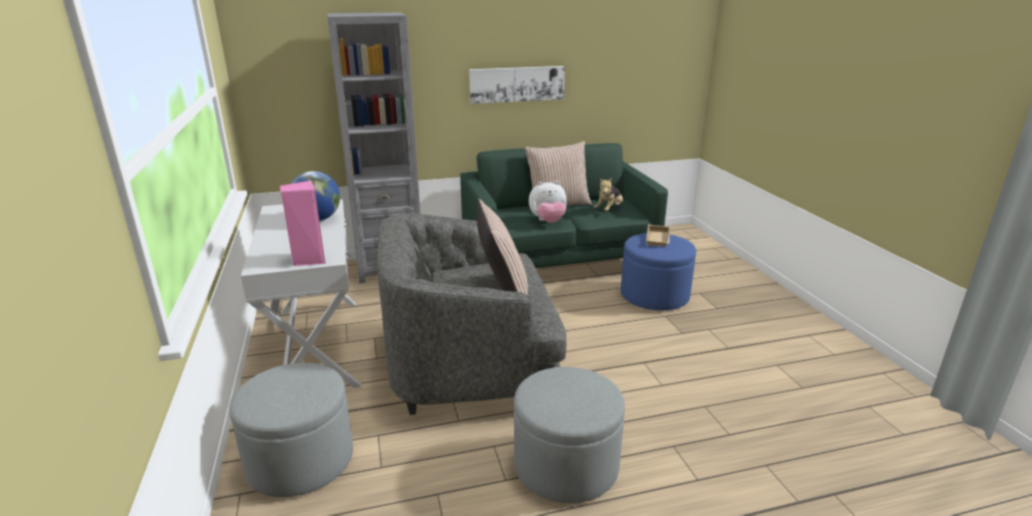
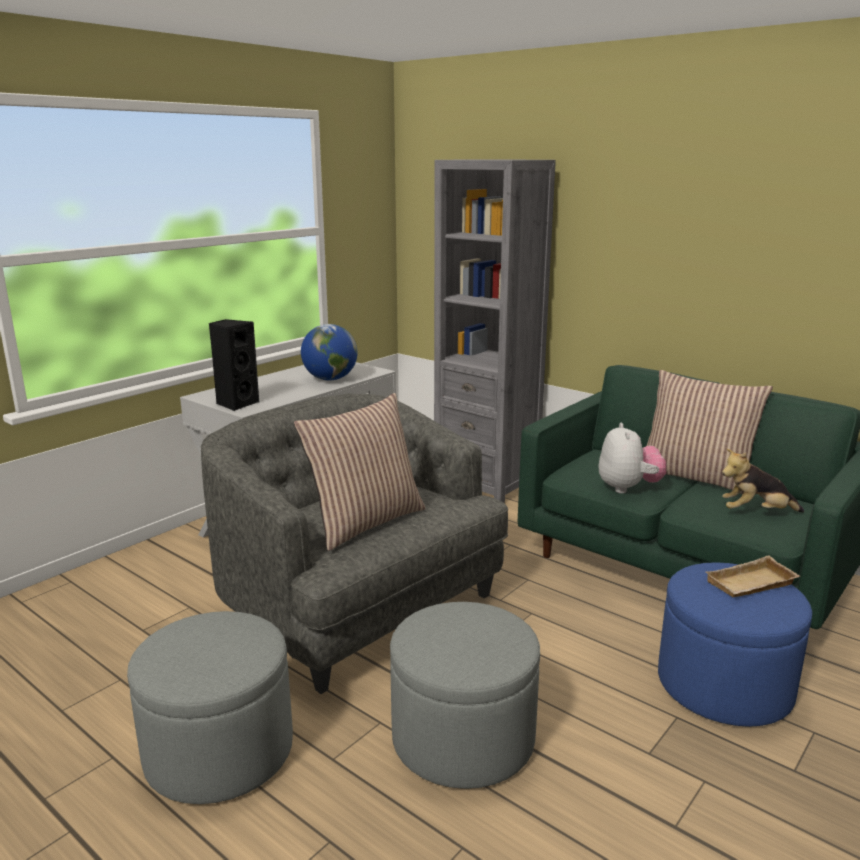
camera: 55 degrees right, 5 degrees down
(300, 460) = (128, 587): grey ottoman -> grey ottoman (463, 738)
(308, 259) = (236, 404): pink speaker -> black speaker
(517, 84) = (707, 276): picture -> none
(548, 221) = (628, 488): plush toy -> plush toy turned 135 degrees counterclockwise

